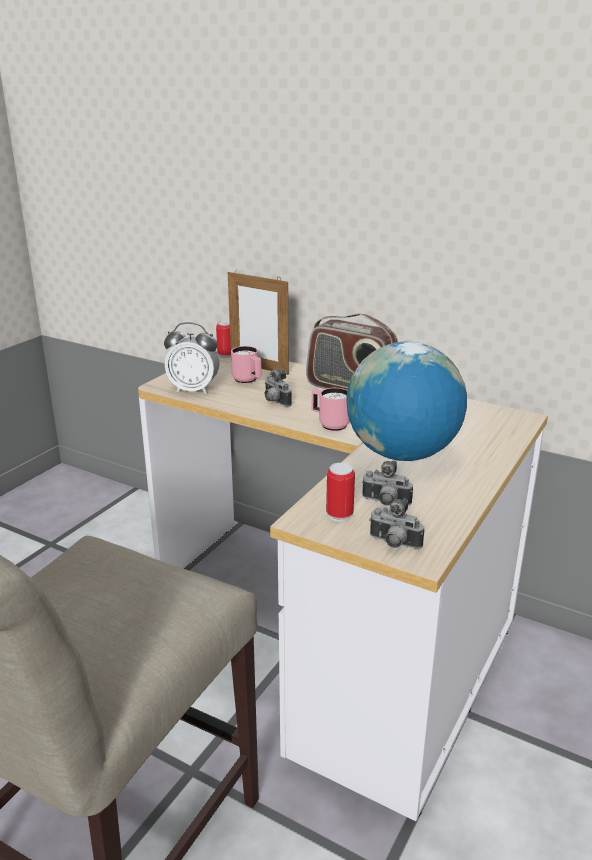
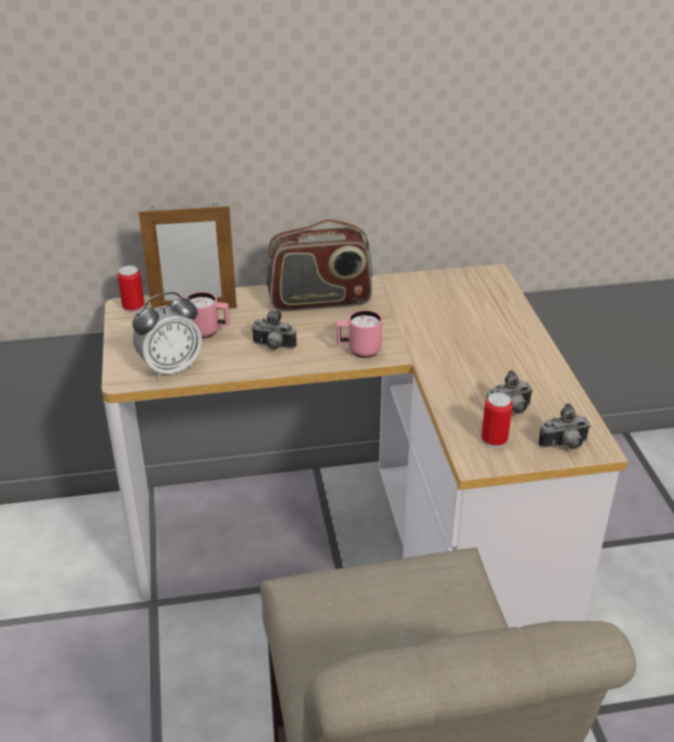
camera: 40 degrees left, 10 degrees up
(401, 454) = (456, 355): globe -> none

